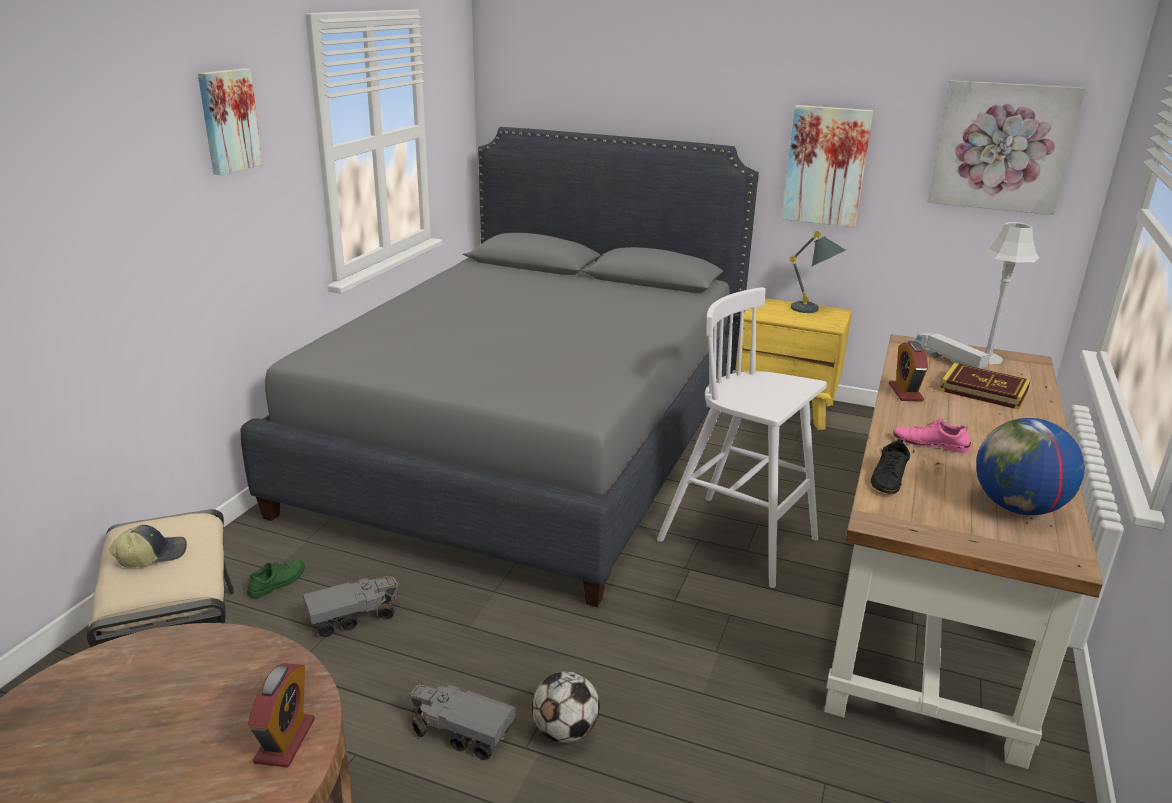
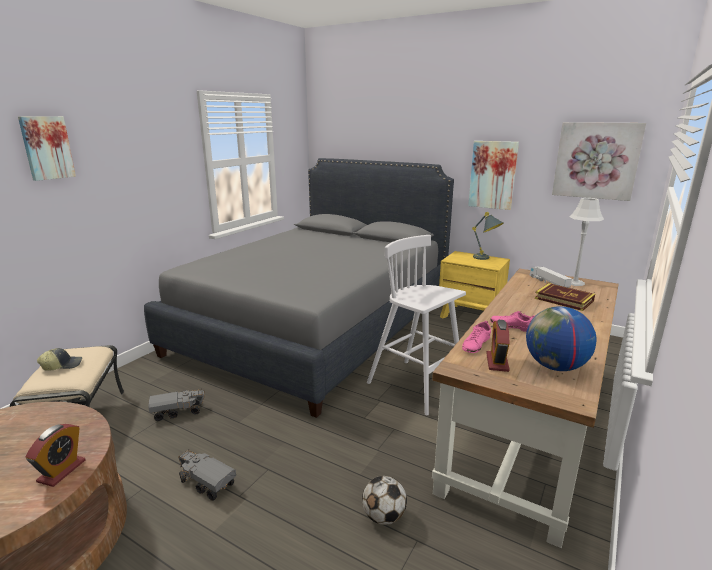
camera: 10 degrees right, 5 degrees down
(228, 121) = (144, 141): picture -> picture (46, 148)
(277, 582) = (148, 390): green shoe -> none
(565, 731) = (267, 489): football -> football (383, 516)
(888, 478) = (476, 344): black shoe -> pink shoe
(905, 392) = (512, 298): alarm clock -> alarm clock (497, 362)

